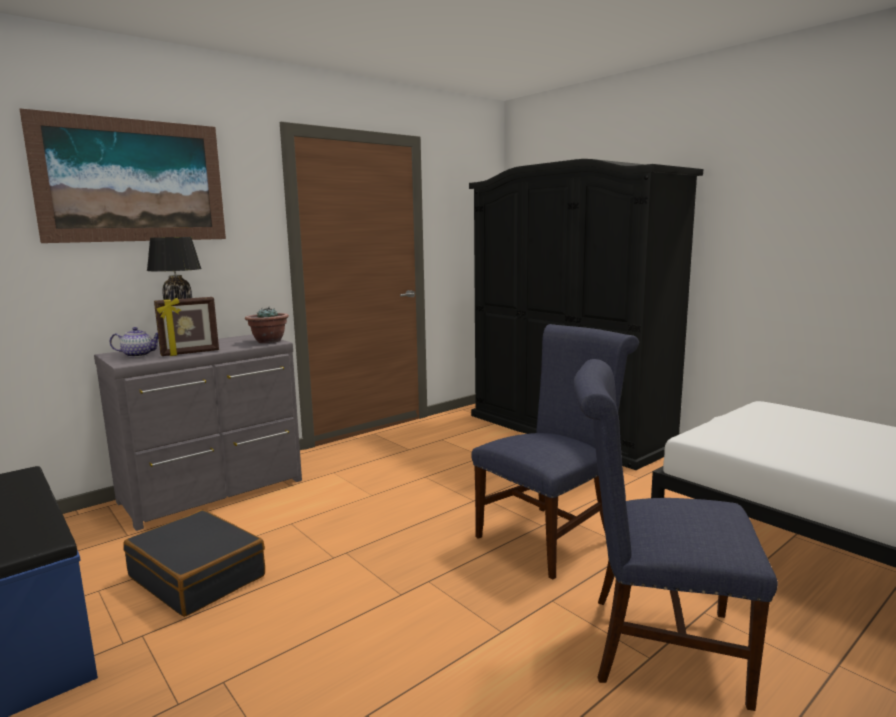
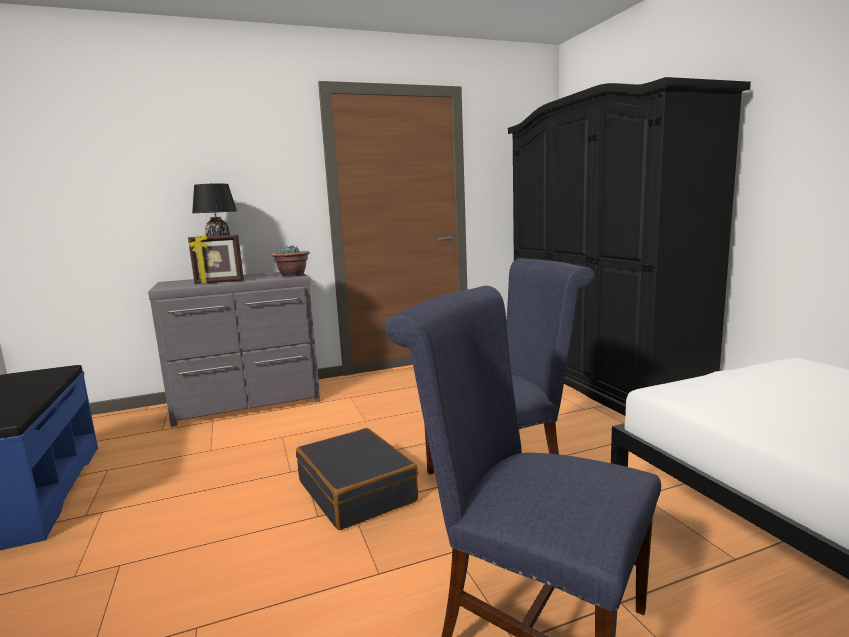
camera: 20 degrees right, 0 degrees up
(133, 181) = (188, 139): picture -> none
(138, 355) = (183, 283): teapot -> none
(198, 576) = (179, 470): black suitcase -> black suitcase (357, 491)

